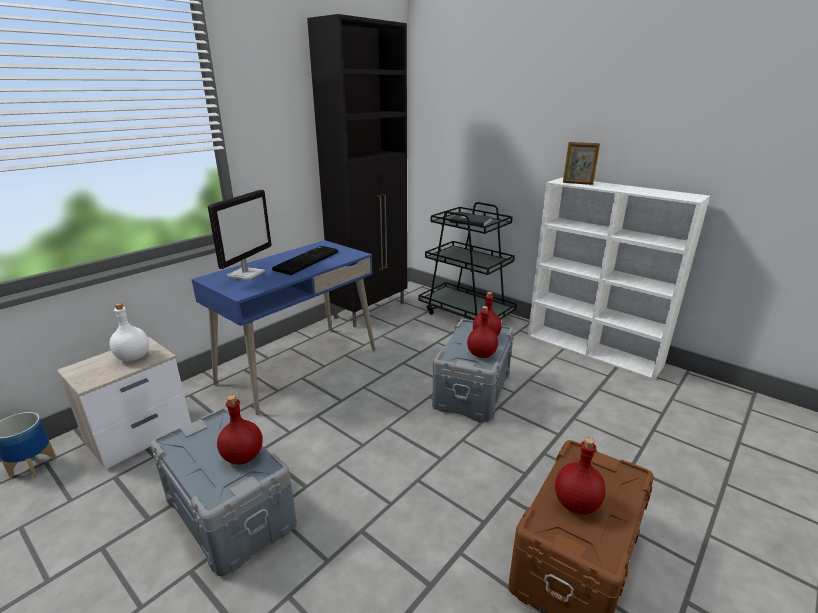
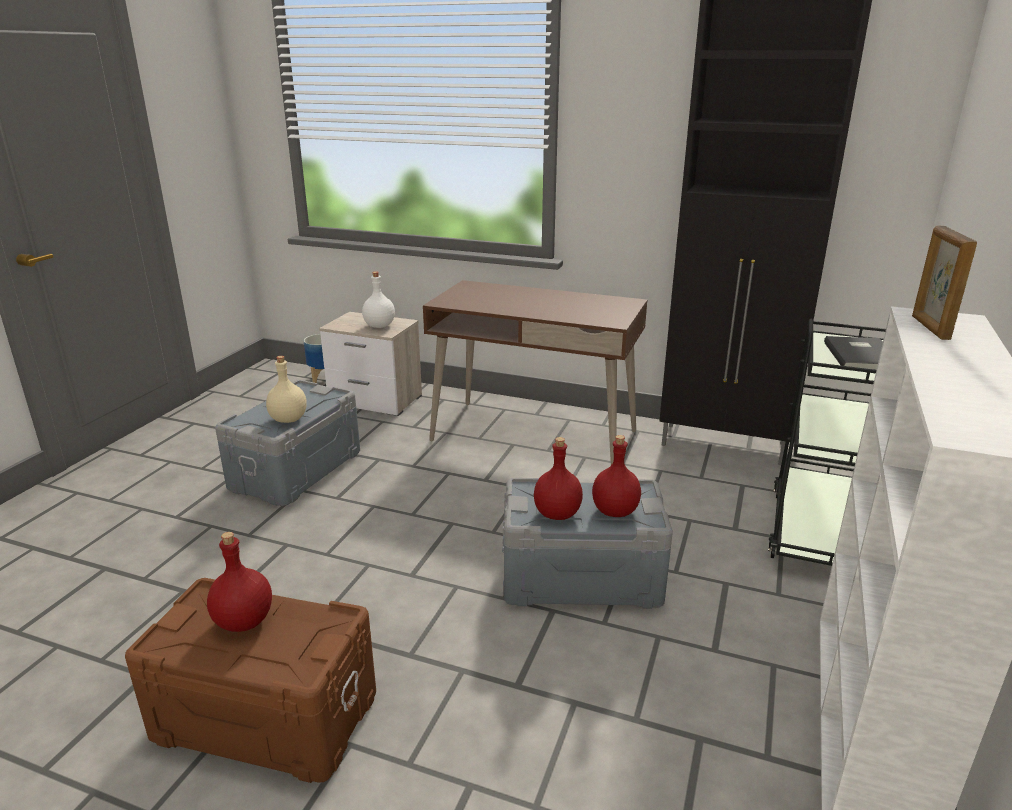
camera: 70 degrees right, 0 degrees up
(242, 456) = (289, 419): red bottle -> beige bottle
(246, 274) = (493, 293): monitor -> none
(299, 366) = (534, 436): blue desk -> brown desk
(306, 260) = (560, 306): keyboard -> none

